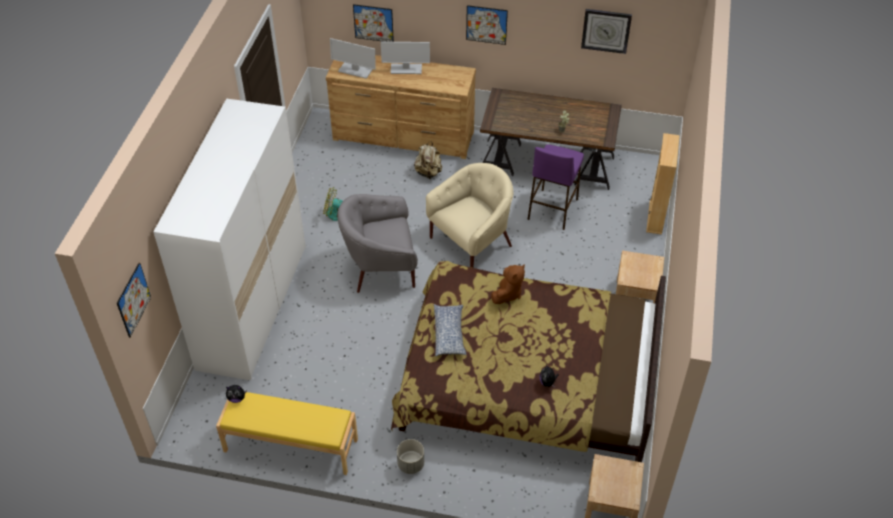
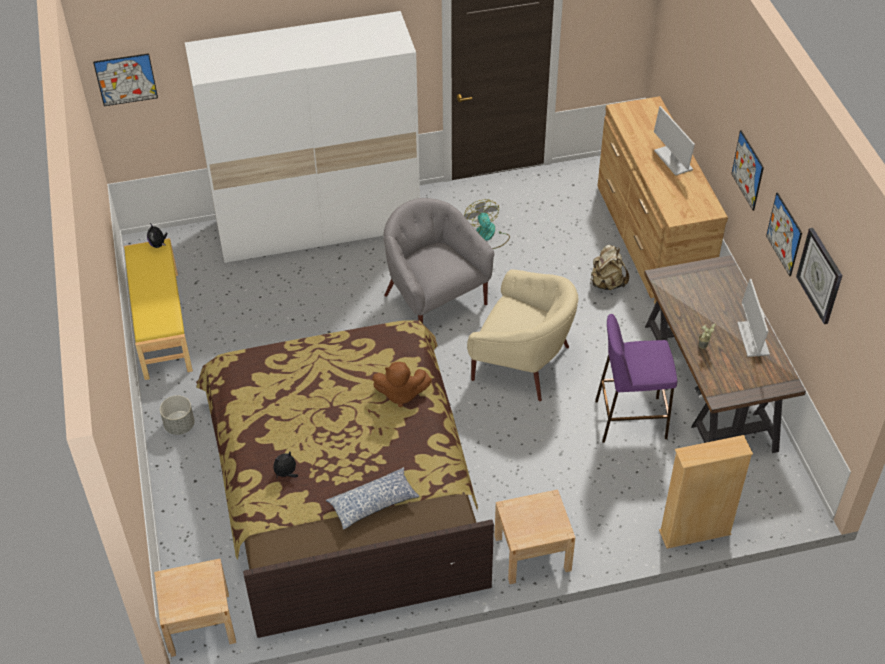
camera: 65 degrees right, 0 degrees up
(354, 71) = (635, 122): monitor -> monitor (752, 338)
(373, 23) = (686, 88): picture -> picture (784, 234)
(449, 334) = (312, 364): pillow -> pillow (374, 503)

